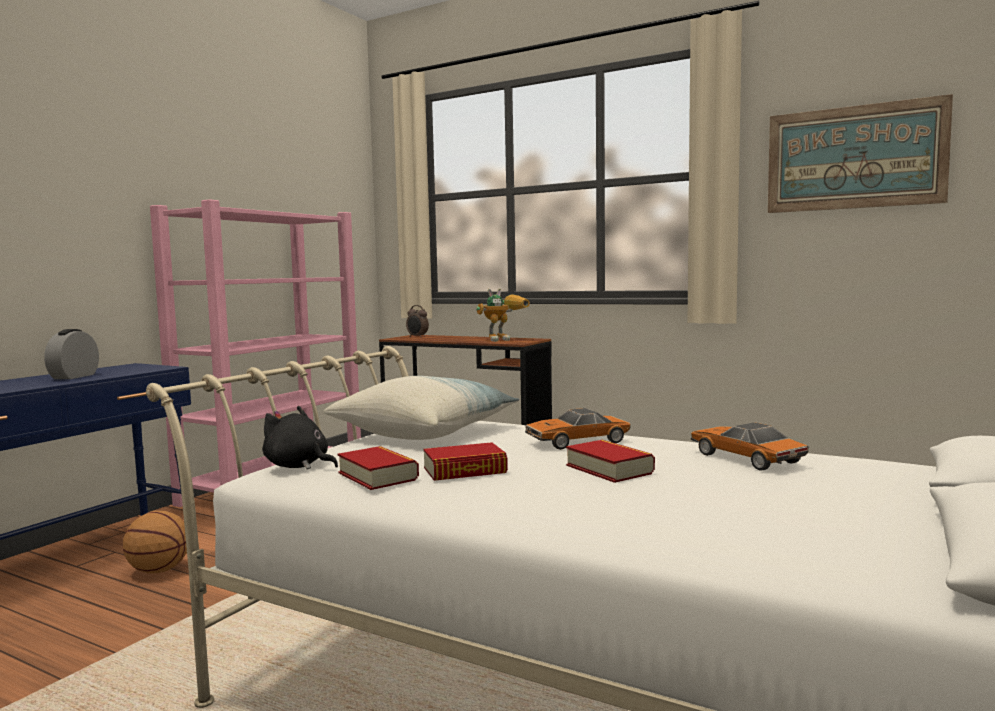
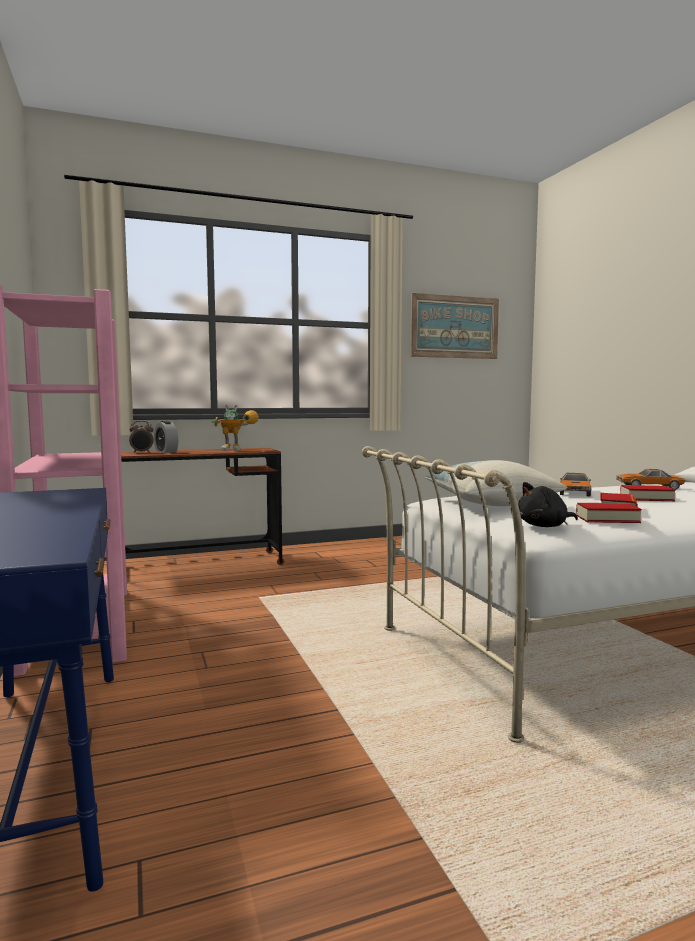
camera: 50 degrees left, 0 degrees up
(74, 376) = (42, 508): alarm clock -> alarm clock (166, 451)
(159, 570) = (201, 714): basketball -> none
(504, 339) = (239, 449): toy robot -> toy robot turned 75 degrees clockwise

